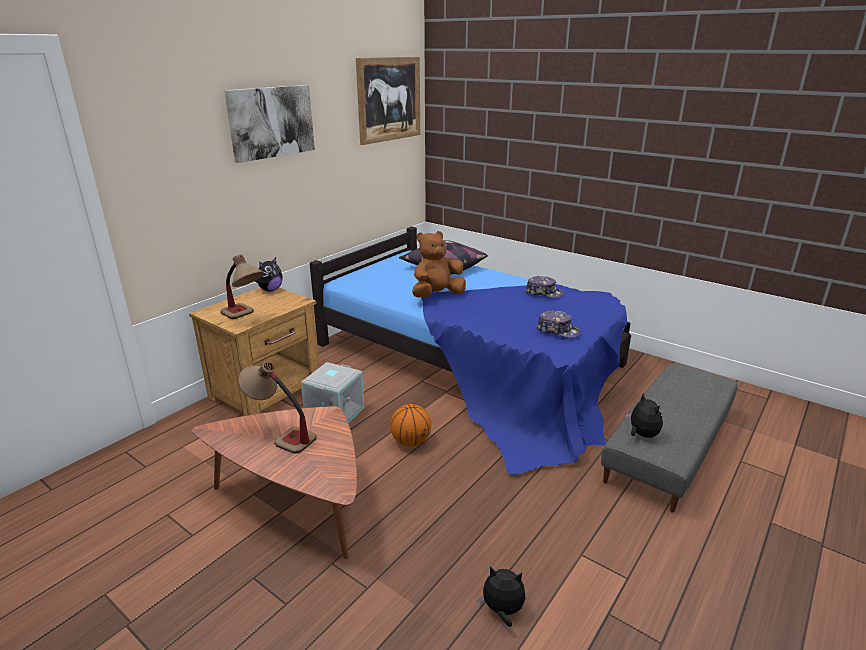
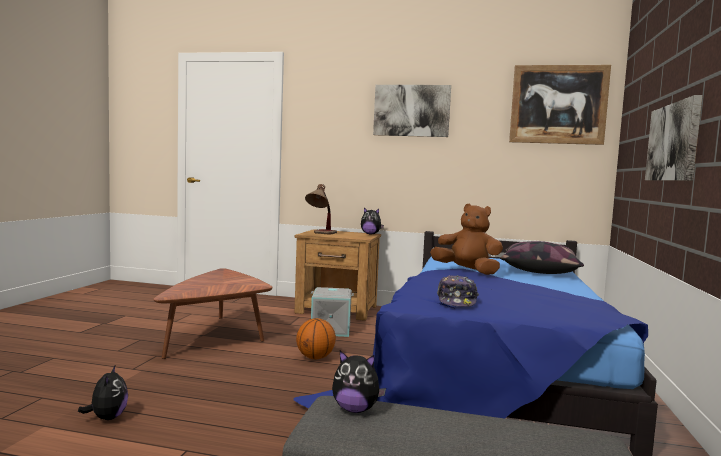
camera: 65 degrees right, 20 degrees down
(280, 435) = (225, 280): table lamp -> none
(544, 293) = (556, 296): cap -> none
(548, 155) = (673, 142): none -> picture
(641, 435) = (355, 409): plush toy -> plush toy turned 60 degrees clockwise

